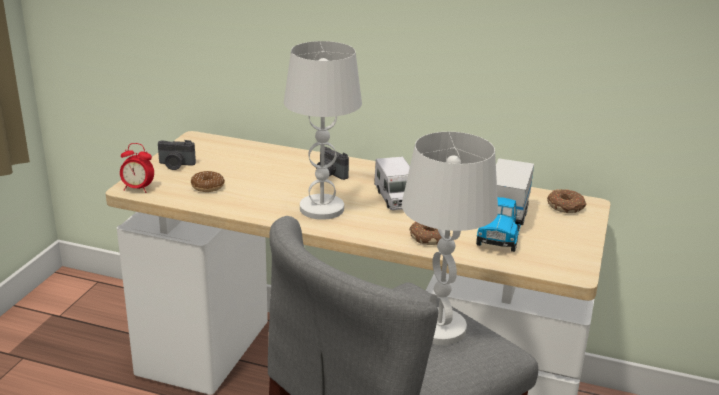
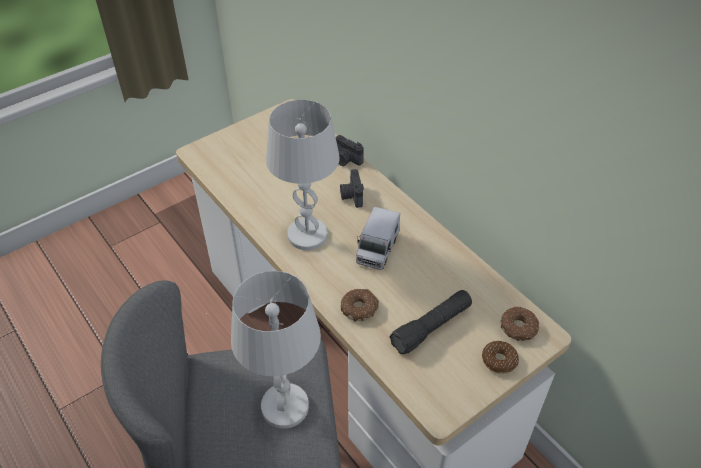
camera: 35 degrees right, 20 degrees up
(138, 189) = (199, 155): alarm clock -> none
(176, 165) = (247, 138): camera -> camera (346, 160)
(207, 186) = (248, 172): donut -> donut (499, 360)
(502, 228) = (431, 327): toy truck -> black flashlight

